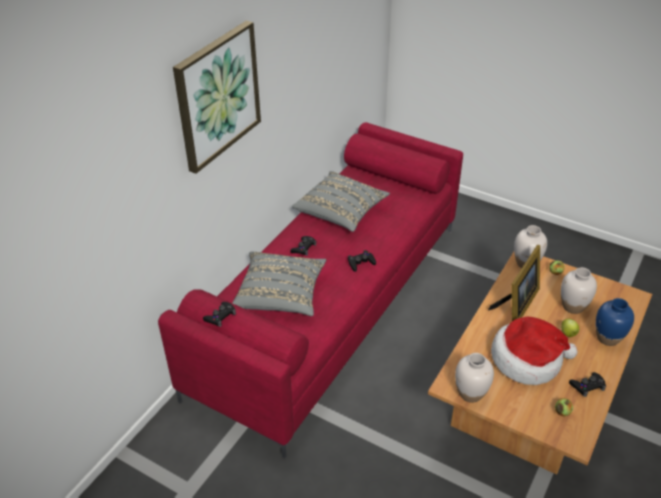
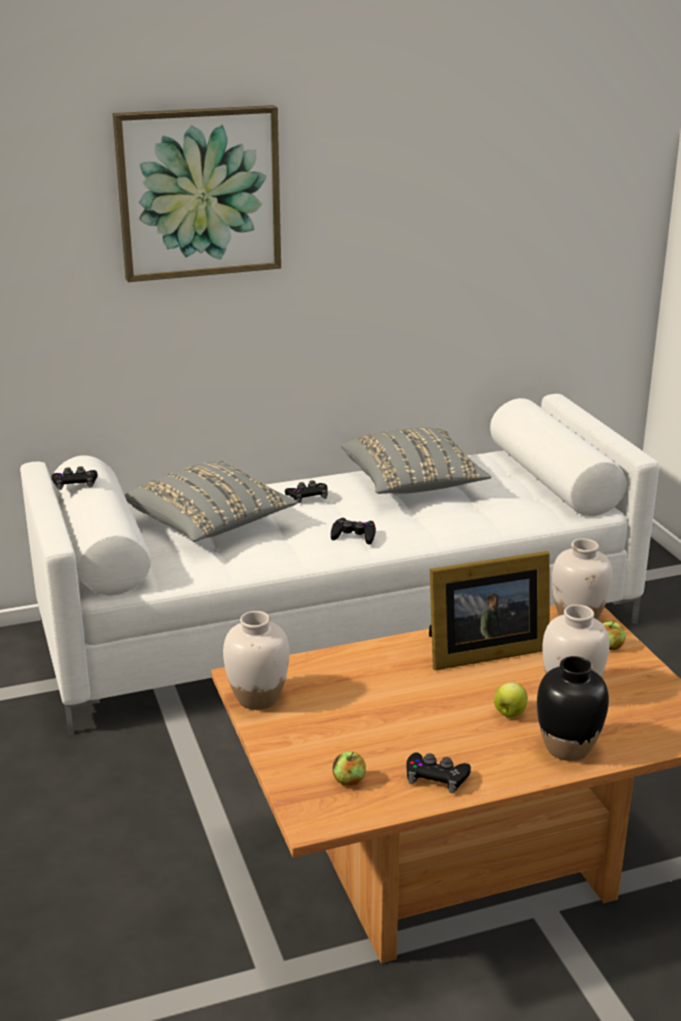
camera: 40 degrees right, 15 degrees down
(330, 305) = (342, 624): red sofa -> white sofa
(528, 359) = (397, 708): hat -> none
(607, 338) = (567, 748): blue vase -> black vase

